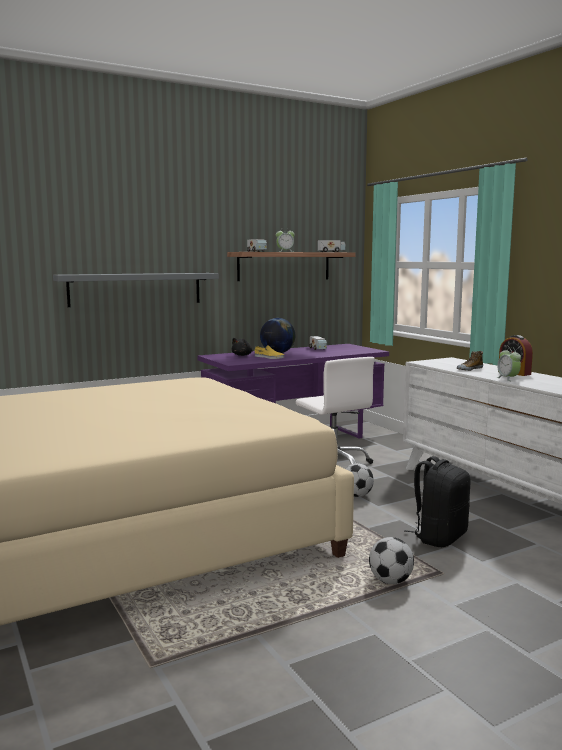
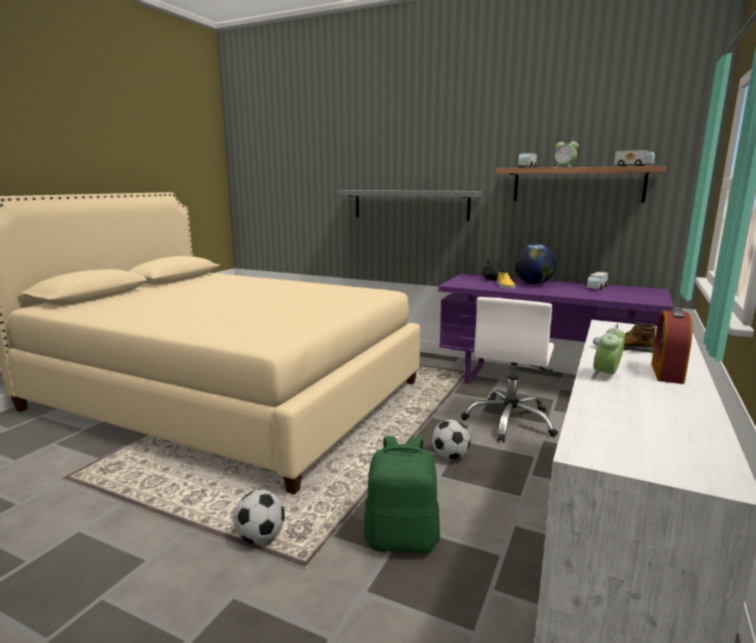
camera: 55 degrees right, 5 degrees up
(439, 537) = (402, 539): black backpack -> green backpack

